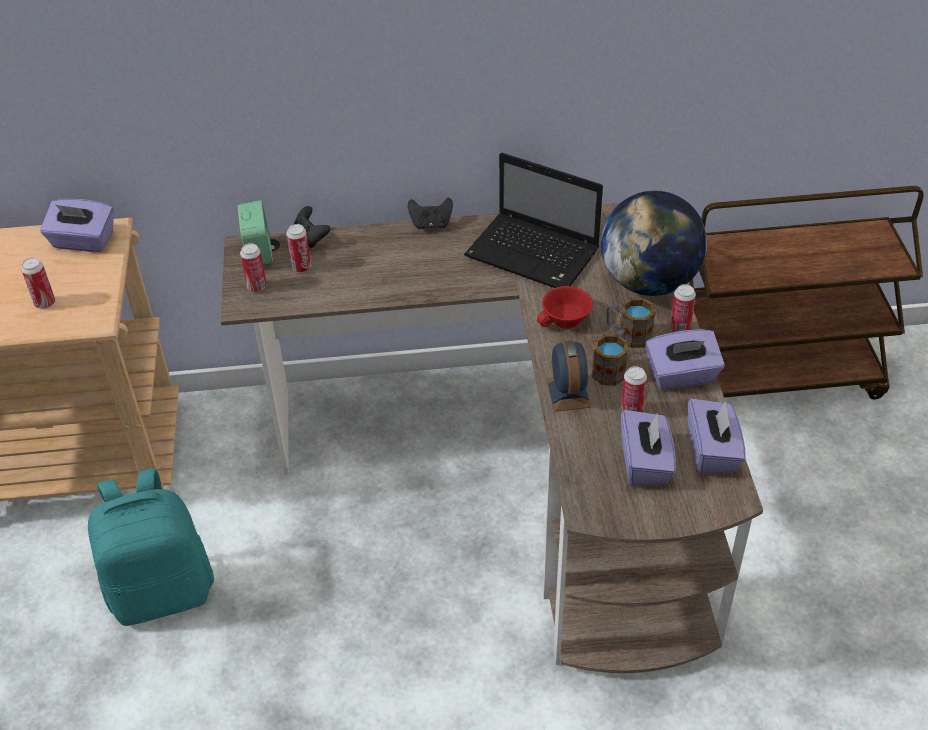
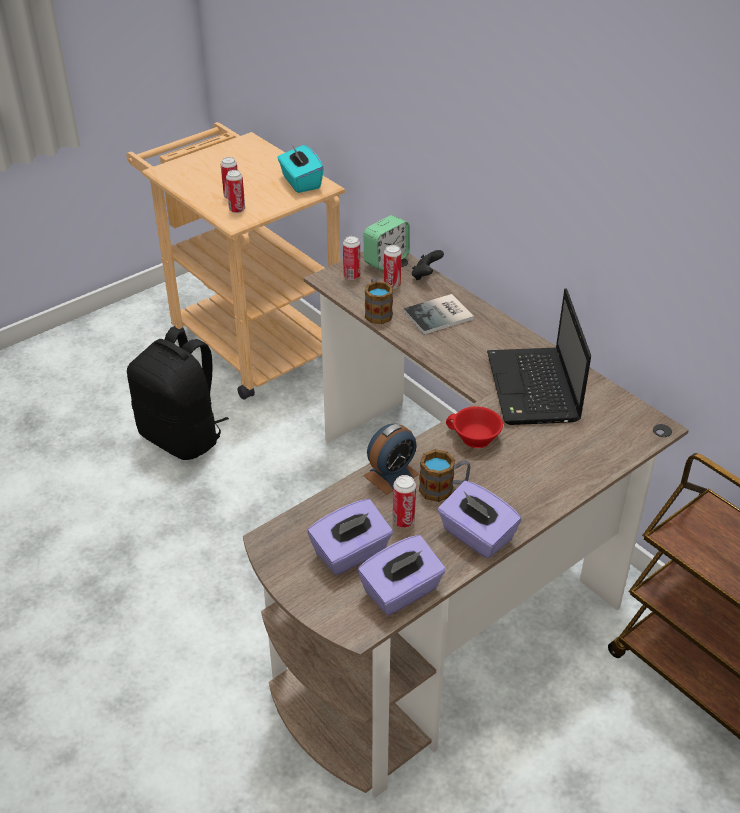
camera: 55 degrees right, 5 degrees down
(83, 241) = (300, 182): purple tissue box -> turquoise tissue box
(162, 590) = (183, 437): turquoise backpack -> black backpack
(380, 259) = (440, 315): none -> book
(431, 224) = (506, 322): black game controller -> none
(628, 334) = (494, 482): mug -> mug (377, 312)
(649, 282) = (574, 469): globe -> none
(679, 329) = (534, 512): can -> can (237, 210)

